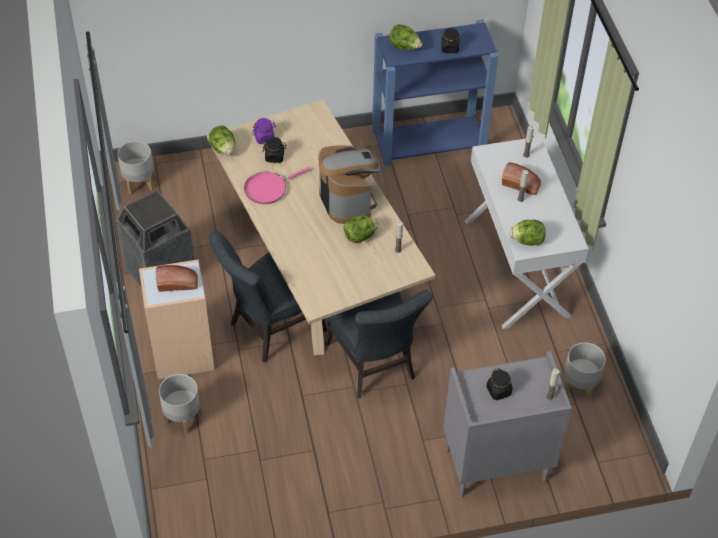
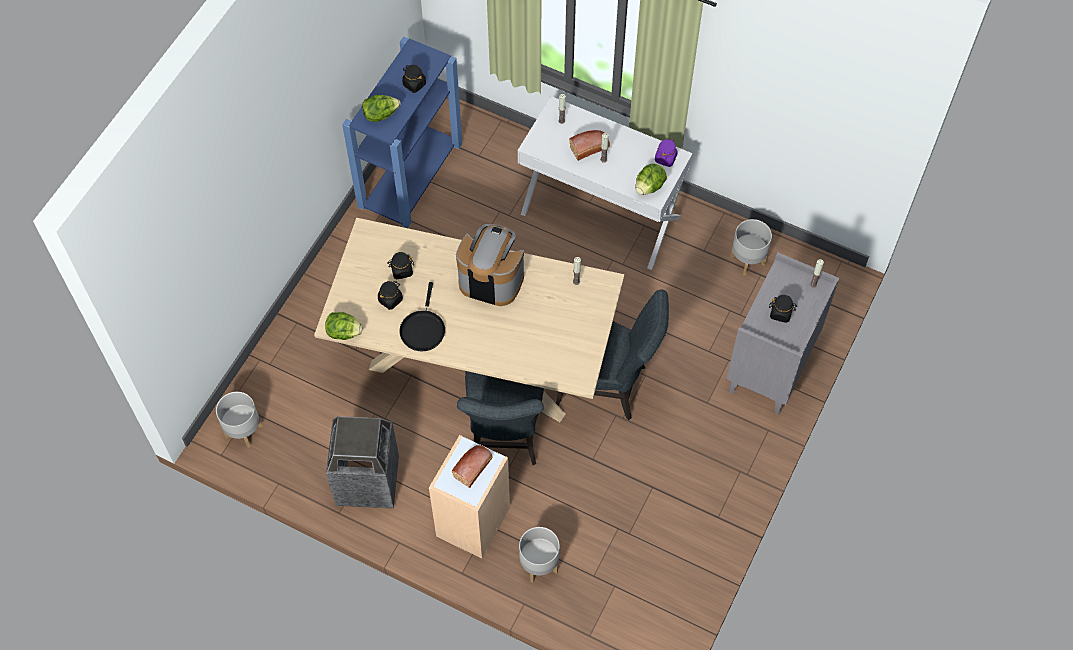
camera: 50 degrees left, 10 degrees up
(264, 137) = (360, 292): purple jar -> purple jar (665, 158)
(268, 189) = (423, 329): pink frying pan -> black frying pan
(304, 148) = (401, 270): none -> black jar
(360, 236) = (537, 298): lettuce -> none

